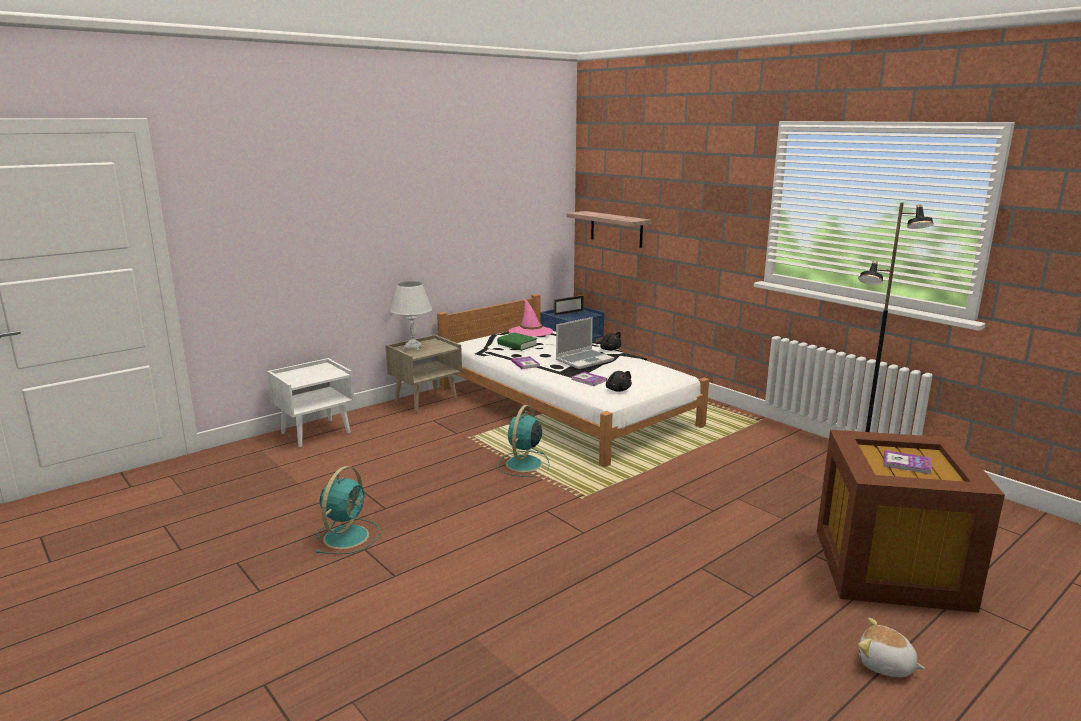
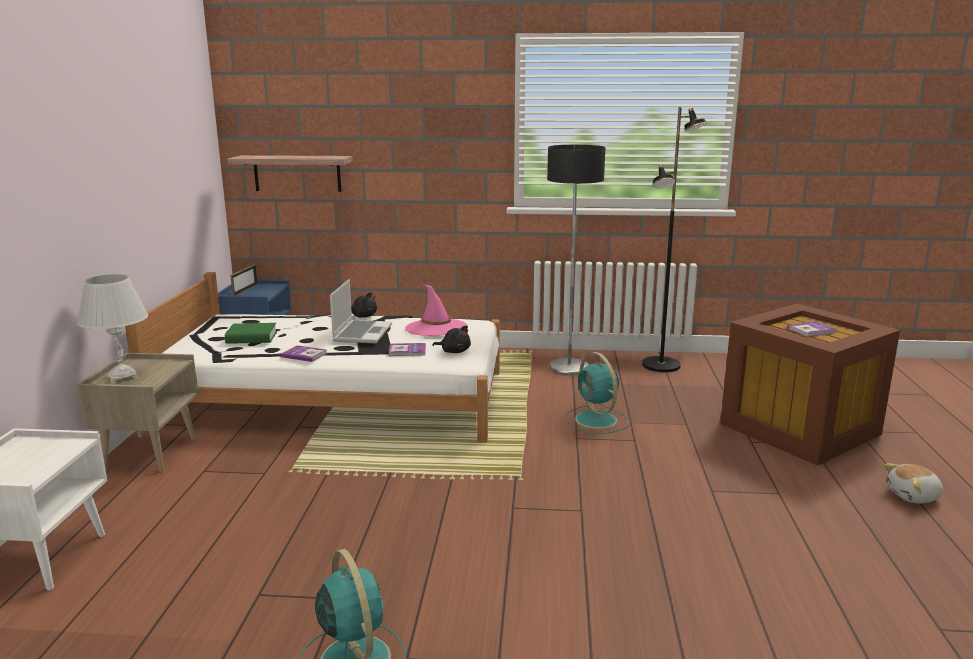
camera: 45 degrees left, 0 degrees up
(523, 464) = (406, 474): turquoise fan -> turquoise fan (597, 420)
(530, 332) = (236, 320): pink hat -> pink hat (436, 328)
(769, 442) = (569, 368): none -> floor lamp

